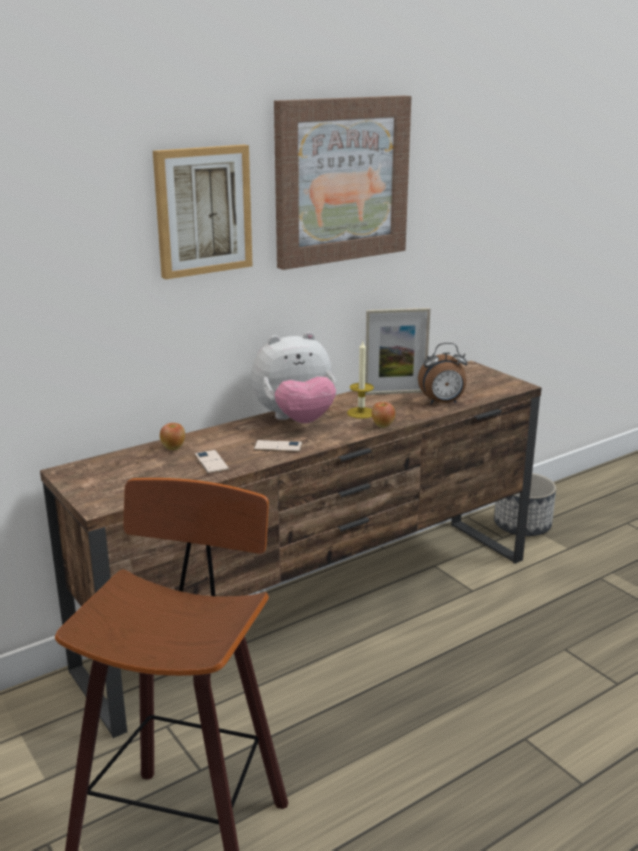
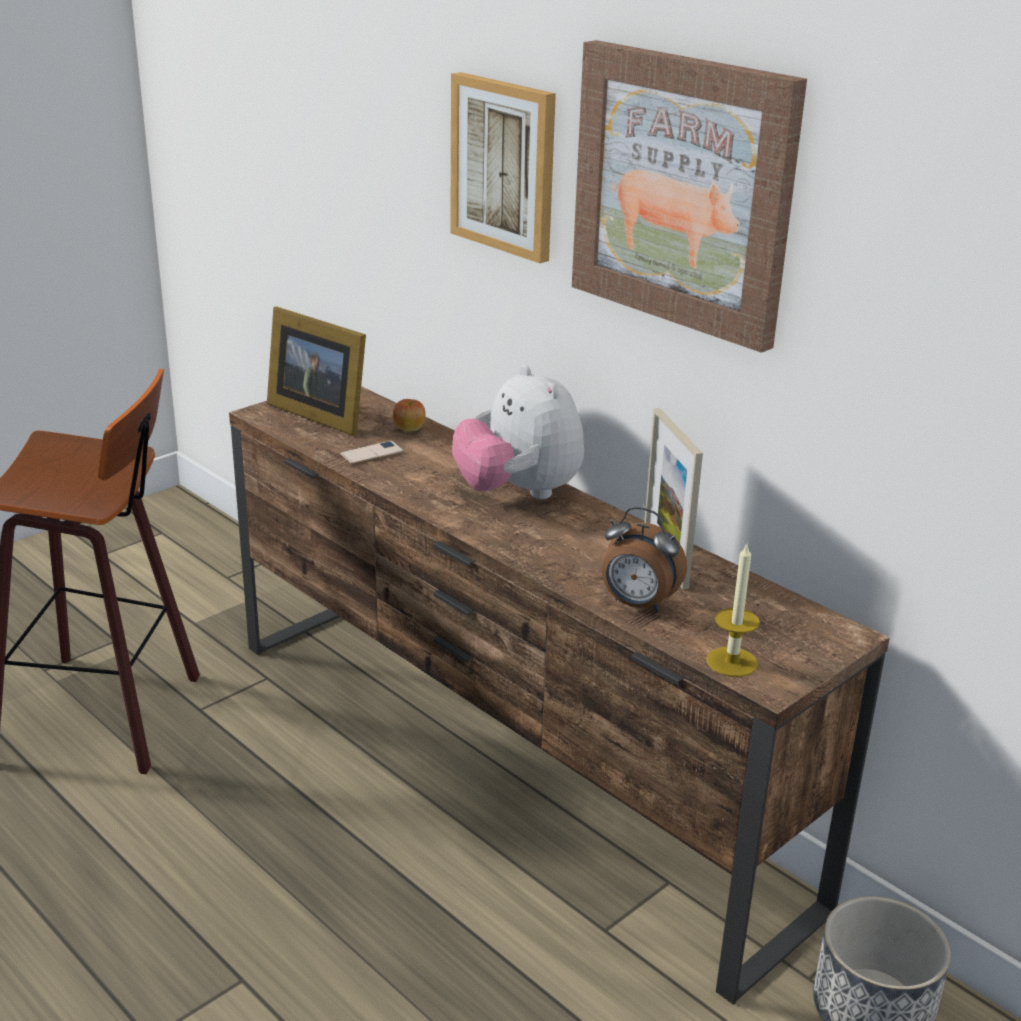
camera: 80 degrees right, 5 degrees up
(118, 480) = (318, 413): none -> picture frame
(278, 447) = (426, 487): phone -> none
(361, 413) = (565, 537): candle -> candle (732, 662)
(382, 425) = (520, 555): apple -> none
(442, 403) = (637, 604): alarm clock -> alarm clock turned 45 degrees counterclockwise

